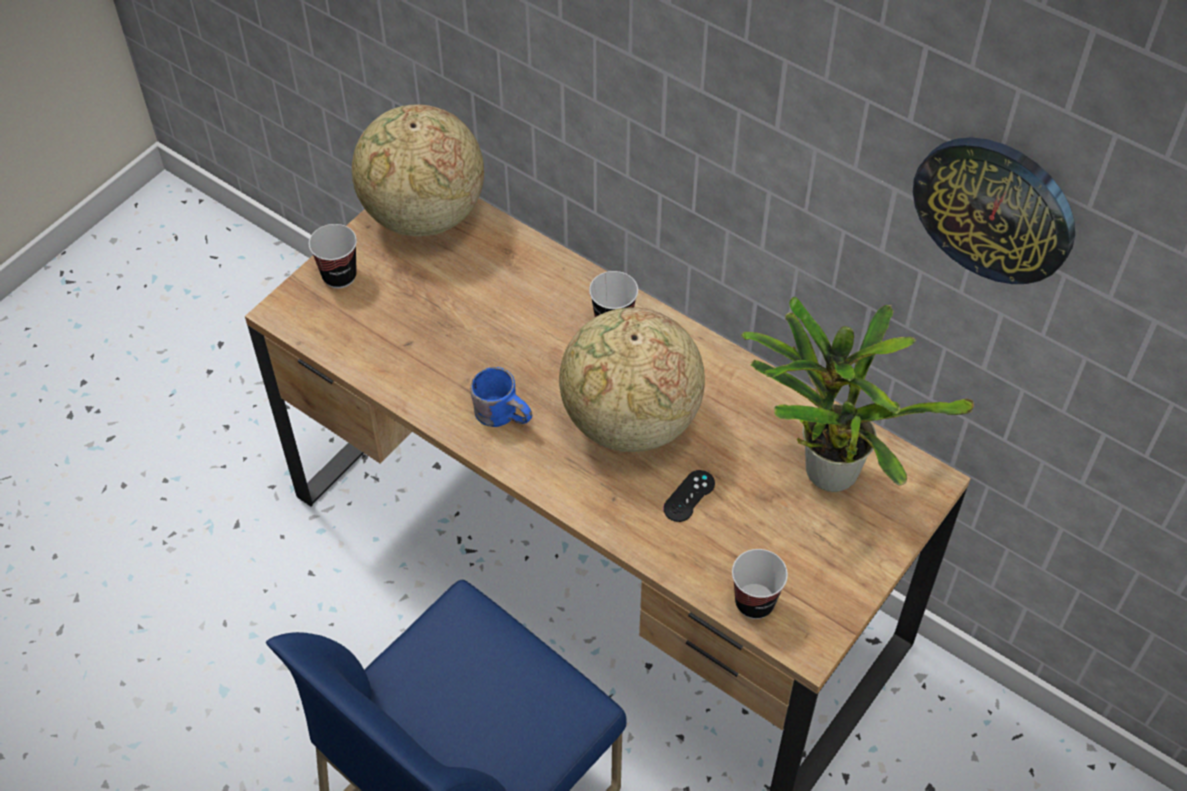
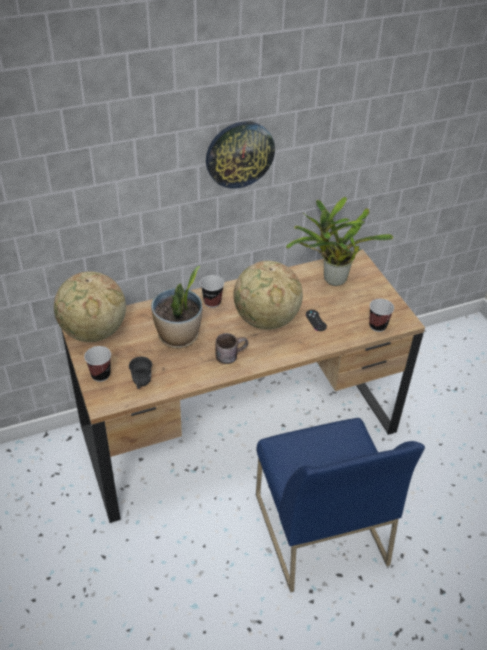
camera: 60 degrees left, 10 degrees down
(355, 335) = (141, 384): none -> grey mug
(494, 323) = (178, 336): none -> potted plant
(505, 413) = (230, 354): blue mug -> brown mug
(995, 208) = (356, 120): wall clock -> wall clock (239, 154)

